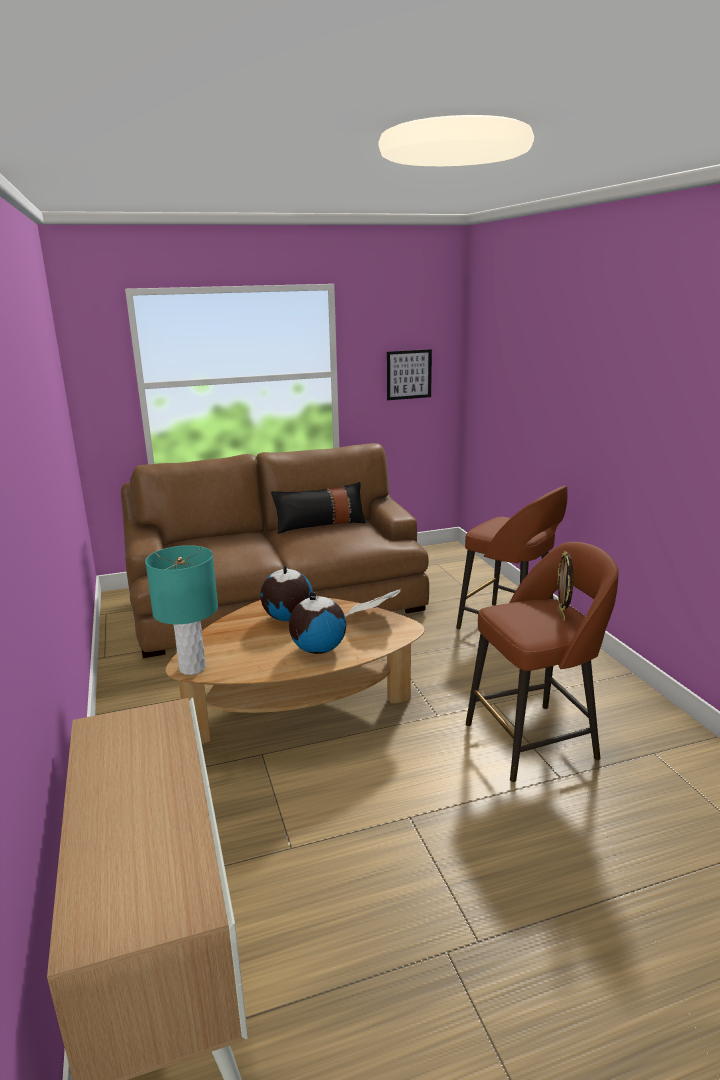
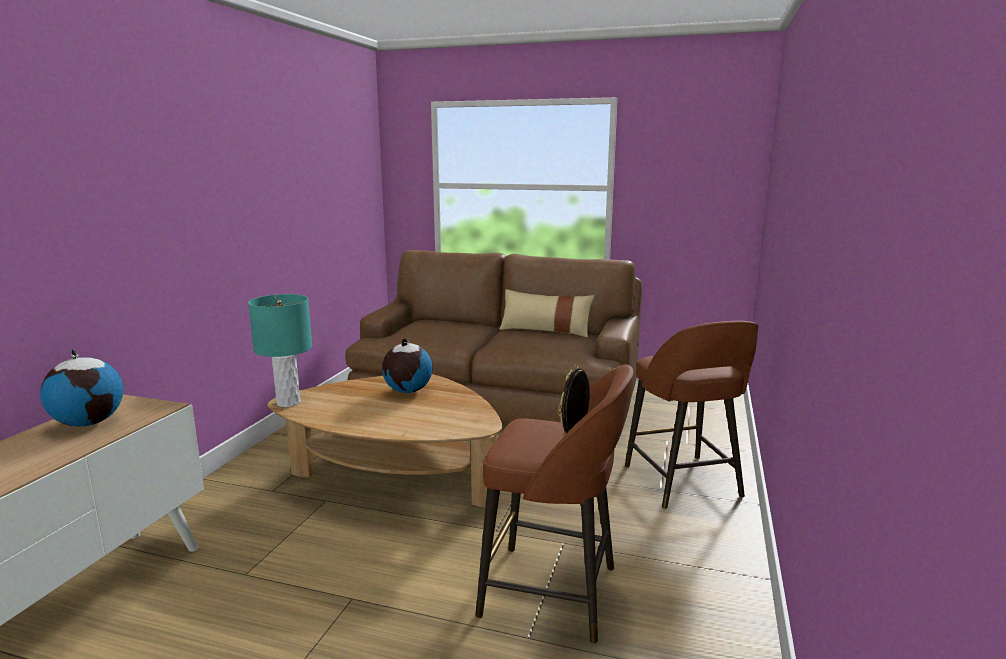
camera: 35 degrees right, 5 degrees down
(318, 649) = (387, 419): globe -> globe (89, 423)
(320, 525) = (545, 330): black pillow -> beige pillow
(371, 617) = (469, 410): newspaper -> none
(409, 374) = (694, 195): picture -> none

